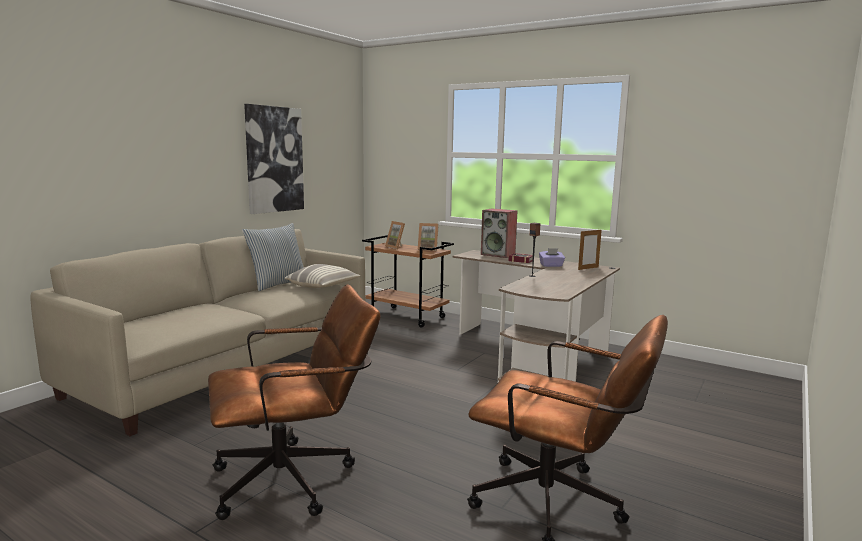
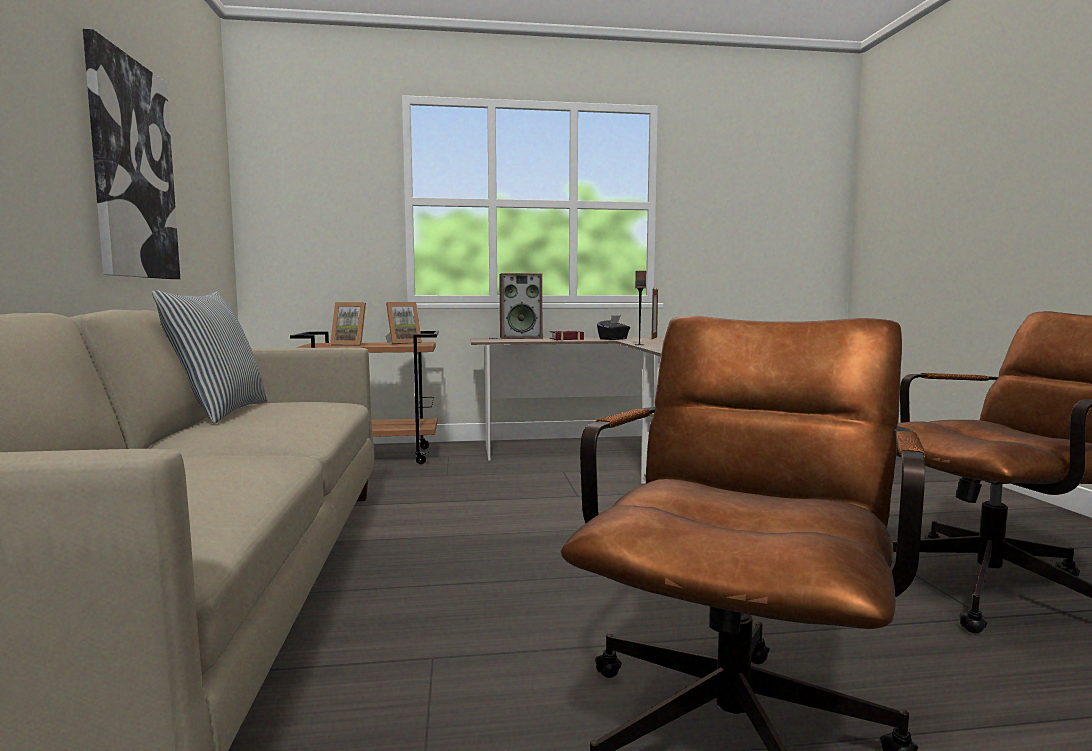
camera: 40 degrees left, 5 degrees down
(323, 287) = (323, 404): pillow -> none
(551, 265) = (613, 339): purple tissue box -> black tissue box

